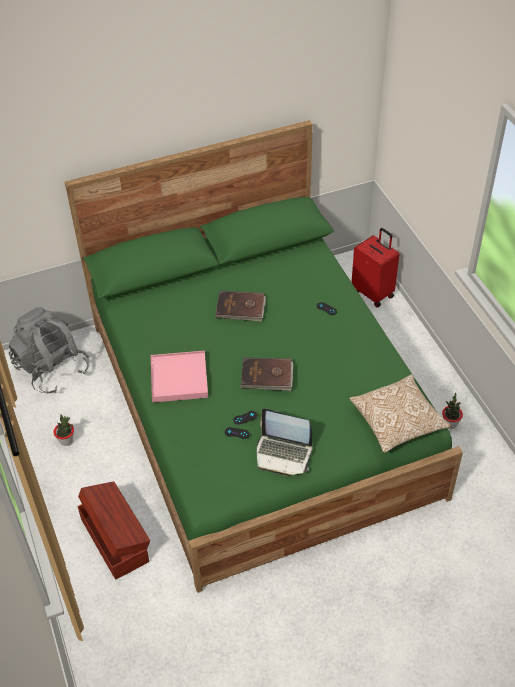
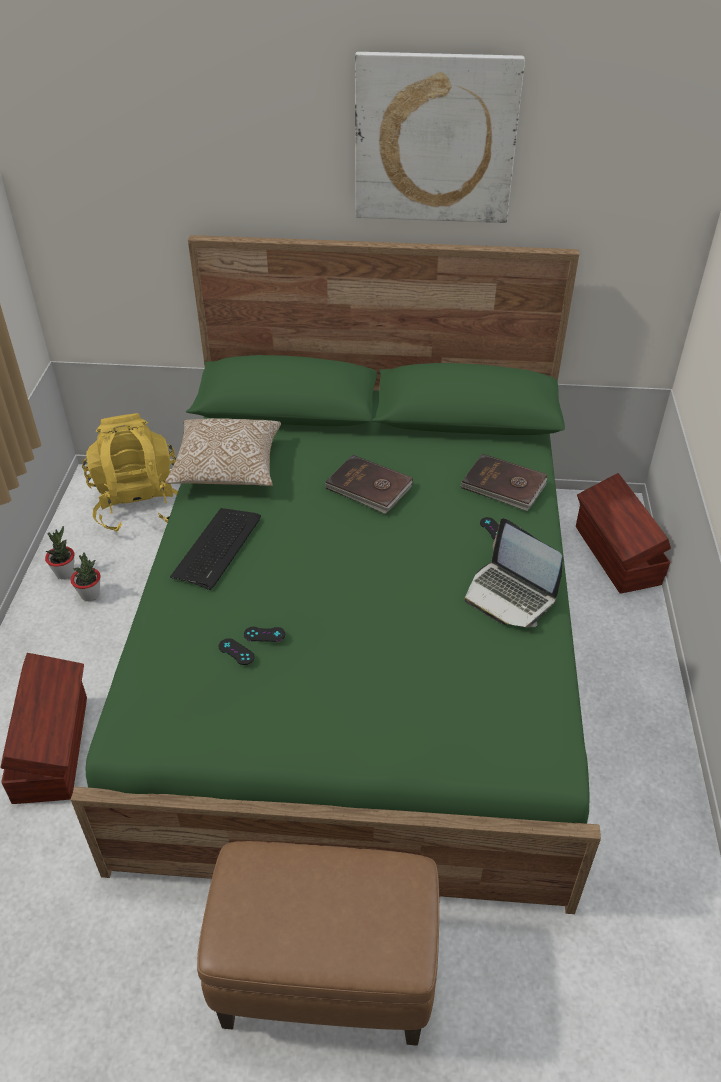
camera: 25 degrees right, 5 degrees down
(52, 369) = (138, 504): grey backpack -> yellow backpack
(179, 379) = (217, 548): pink tray -> keyboard
(215, 83) = (435, 139): none -> picture
(267, 376) = (339, 589): brown book -> brown book (504, 486)
(283, 454) = (285, 712): laptop -> laptop (510, 595)
(349, 584) = (326, 977): none -> brown ottoman
(373, 293) = (616, 555): red suitcase -> brown storage box
(397, 421) = (501, 736): pillow -> pillow (227, 468)
(450, 424) = (637, 788): potted plant -> potted plant (65, 573)

